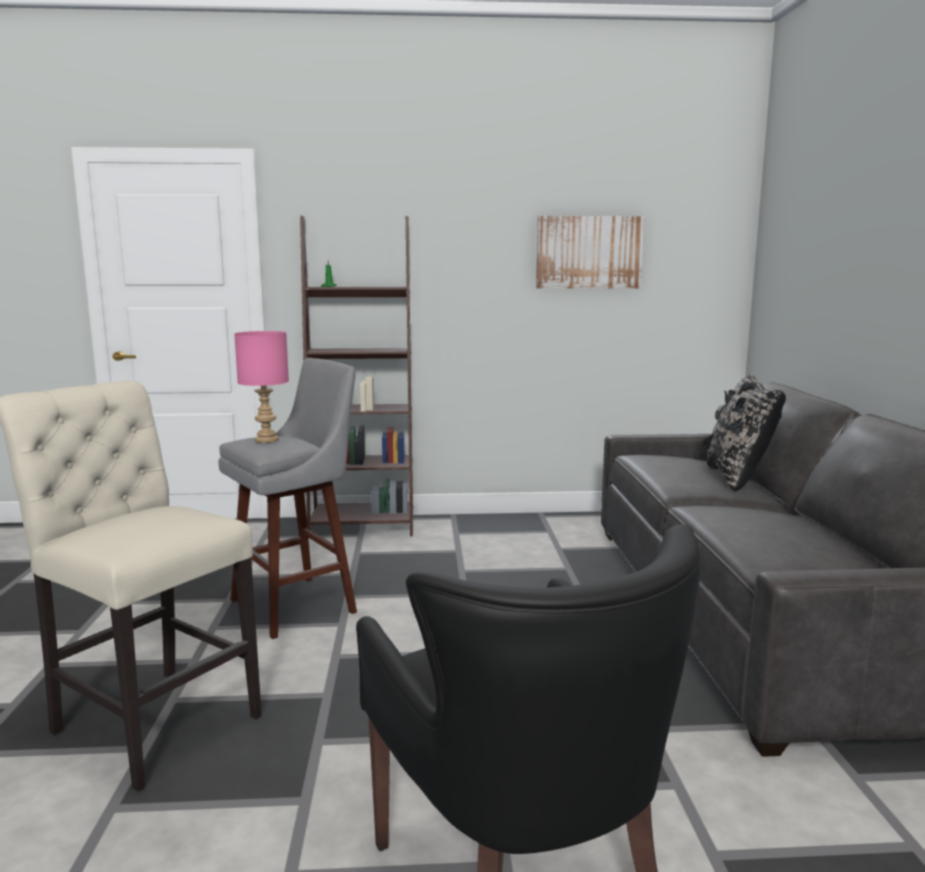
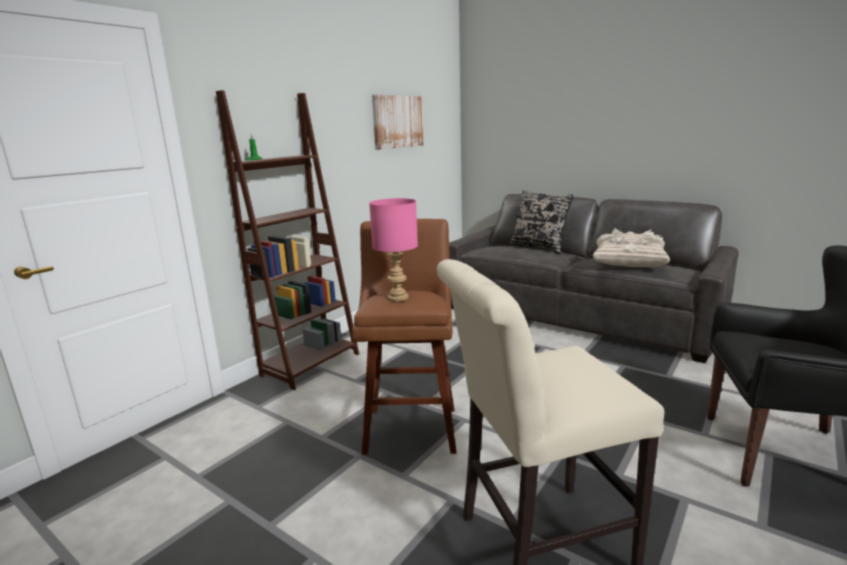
camera: 50 degrees left, 5 degrees up
(298, 605) = (412, 427): grey stool -> brown stool
(764, 529) = (628, 264): none -> beige pillow

